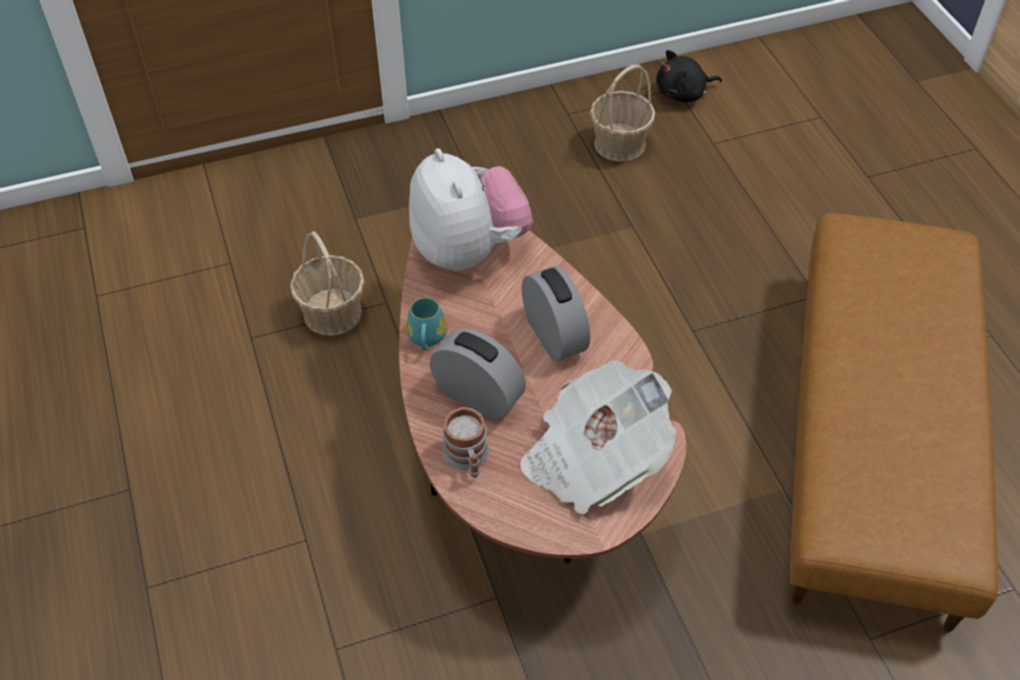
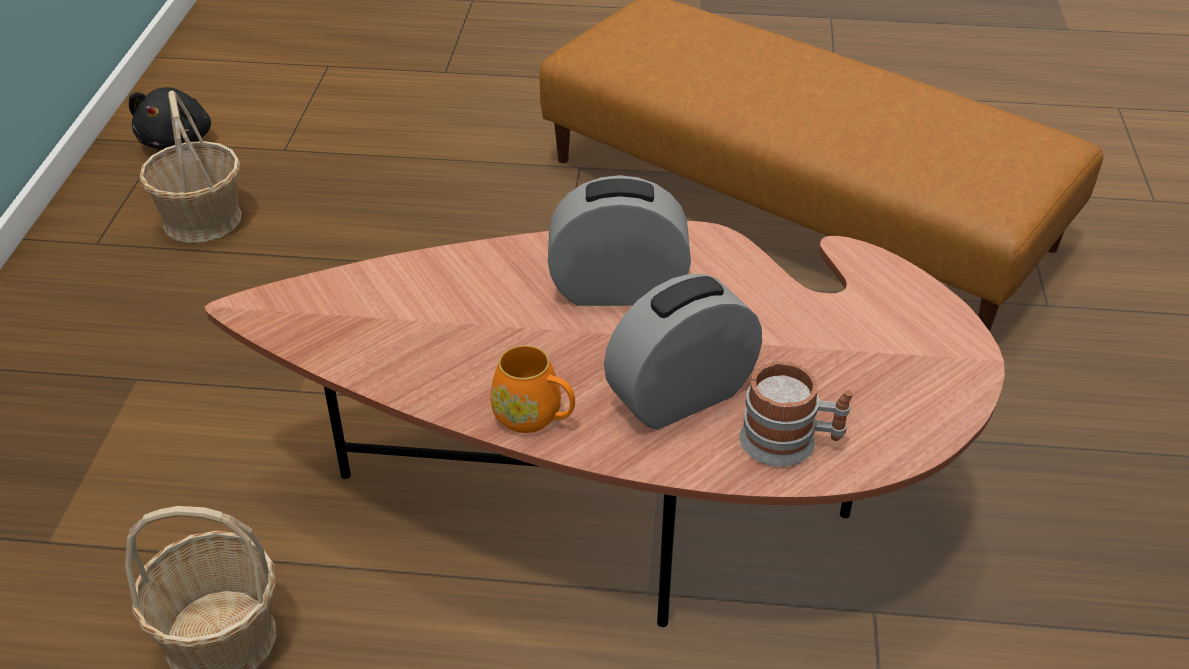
camera: 65 degrees left, 10 degrees down
(426, 339) = (535, 417): turquoise mug -> orange mug
(469, 250) = (392, 319): plush toy -> none
(594, 458) = (850, 322): newspaper -> none

